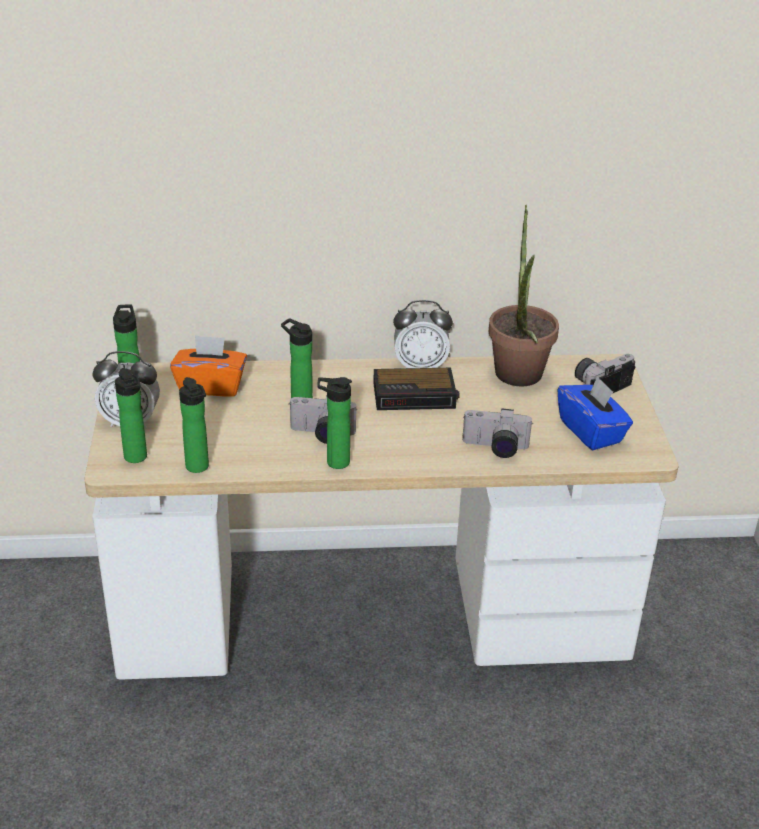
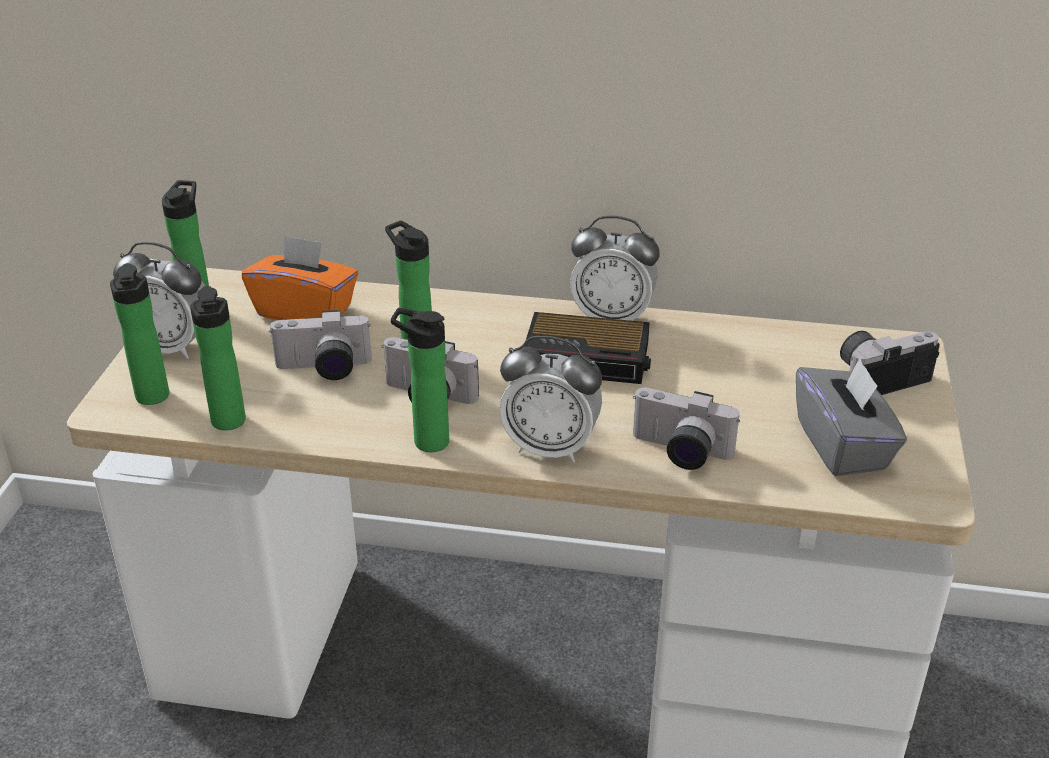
camera: 15 degrees right, 0 degrees up
(244, 424) = (323, 369): none -> camera
(414, 456) = (550, 448): none -> alarm clock
(517, 379) = (752, 353): potted plant -> none
(591, 431) = (843, 446): blue tissue box -> grey tissue box

